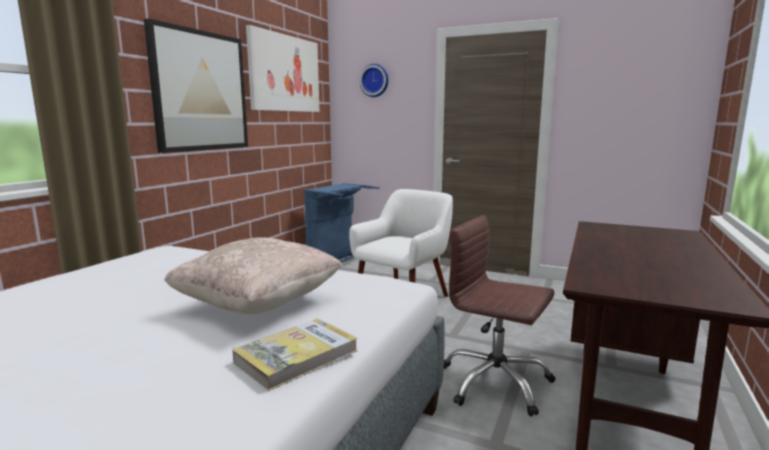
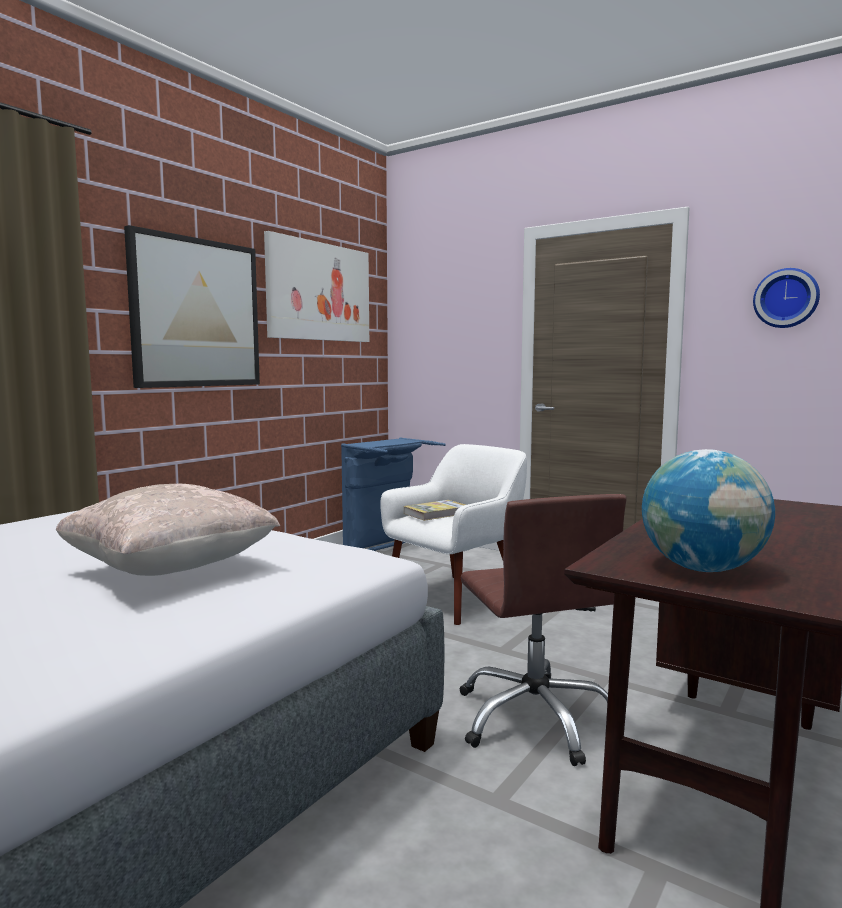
camera: 10 degrees right, 5 degrees down
(297, 356) = (167, 627): book -> book (436, 513)
(375, 80) = (444, 300): wall clock -> wall clock (786, 298)
(495, 383) = (535, 718): brown office chair -> brown office chair turned 150 degrees counterclockwise
(650, 284) = (702, 569): none -> globe

